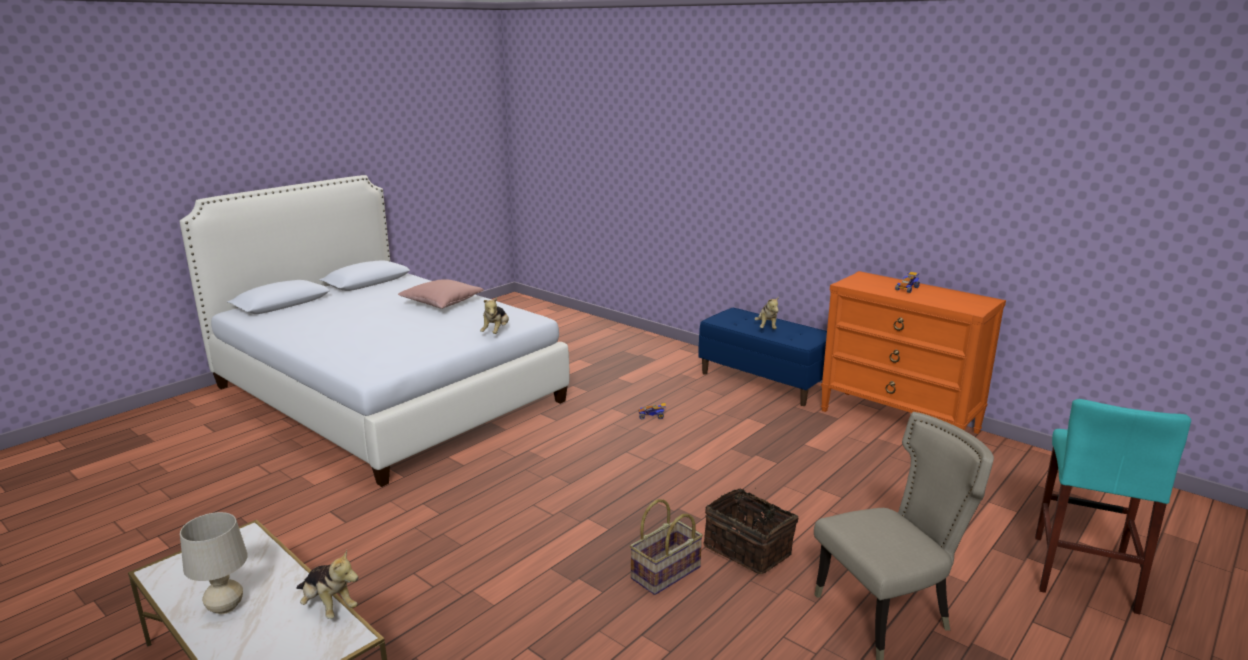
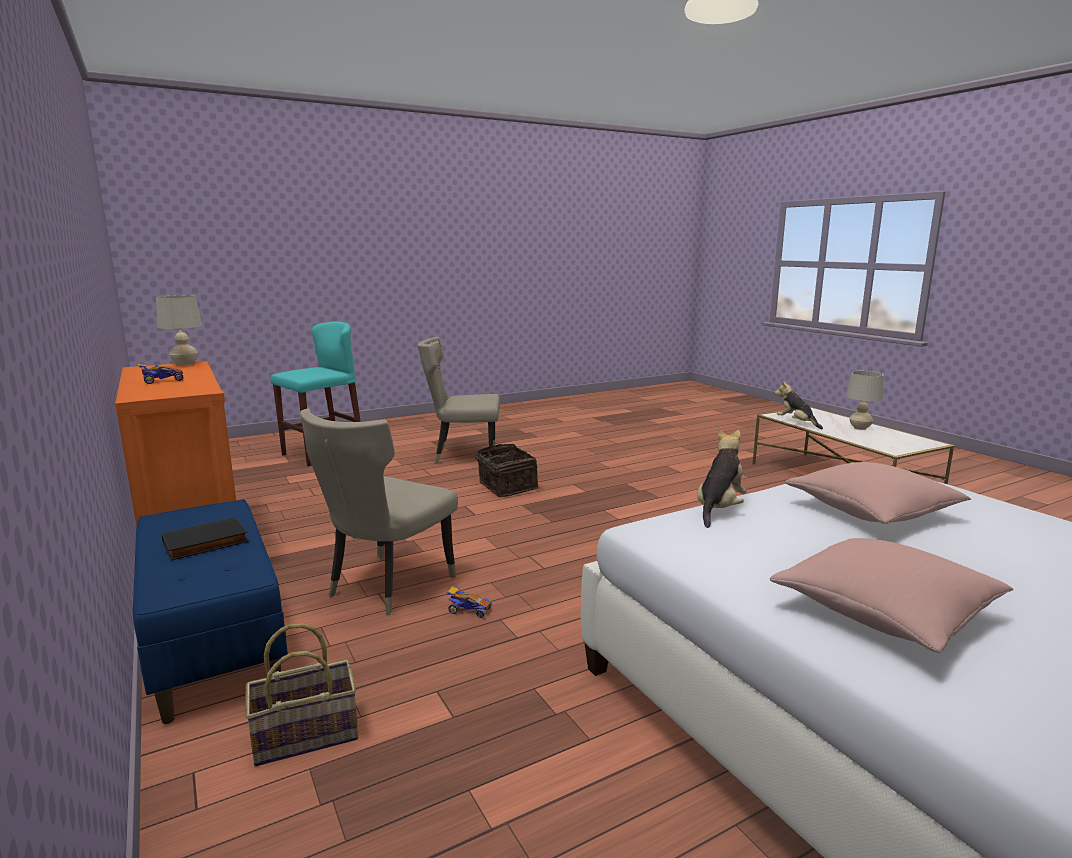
camera: 160 degrees left, 5 degrees down
(410, 339) = (871, 512): none -> pink pillow
(666, 573) = (576, 484): basket -> basket (306, 734)
(720, 420) = (386, 586): none -> beige chair
(766, 327) = (205, 544): plush toy -> black book
(975, 309) = (185, 364): none -> beige table lamp

